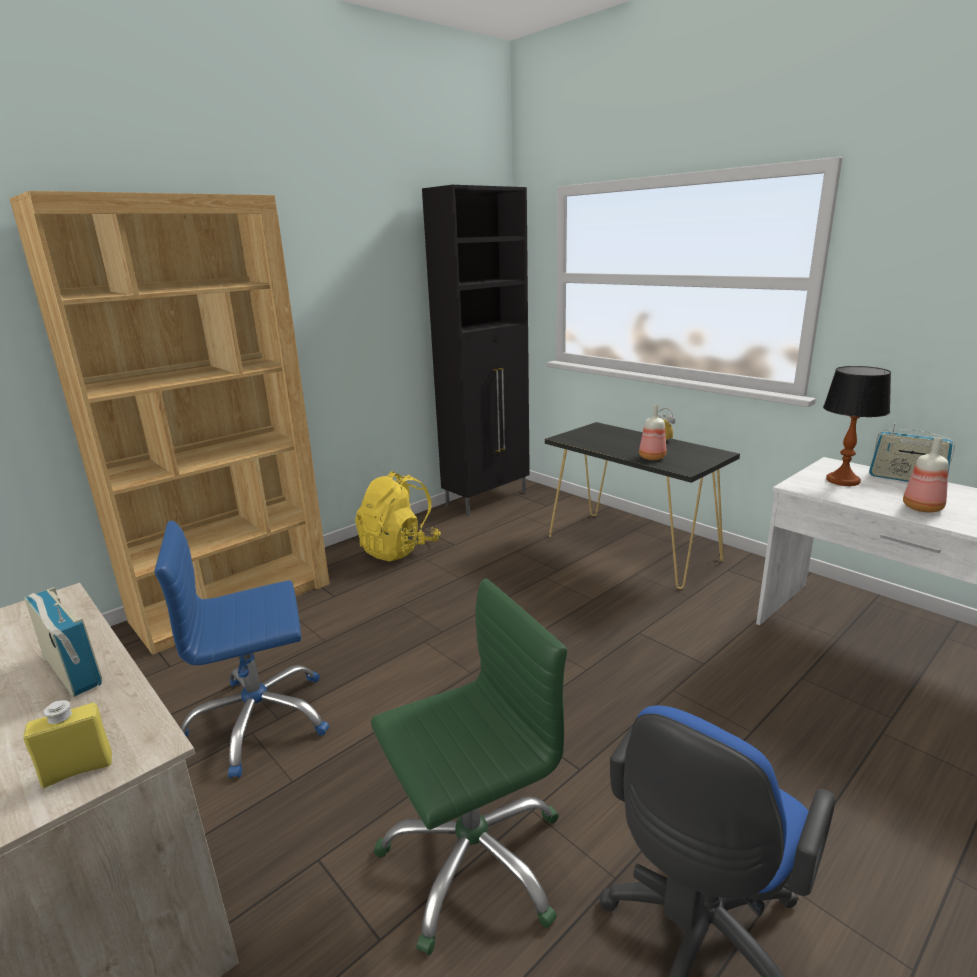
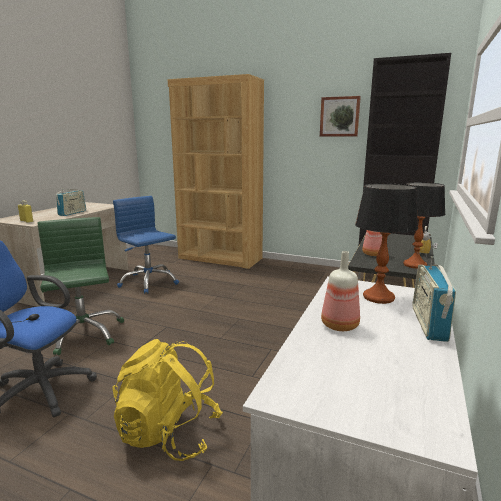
camera: 65 degrees right, 5 degrees down
(381, 273) = (339, 116): none -> picture
(399, 549) = (296, 273): yellow backpack -> yellow backpack (169, 434)
(473, 858) = (83, 334): green office chair -> green office chair turned 150 degrees counterclockwise
(701, 451) = (415, 265): none -> table lamp

